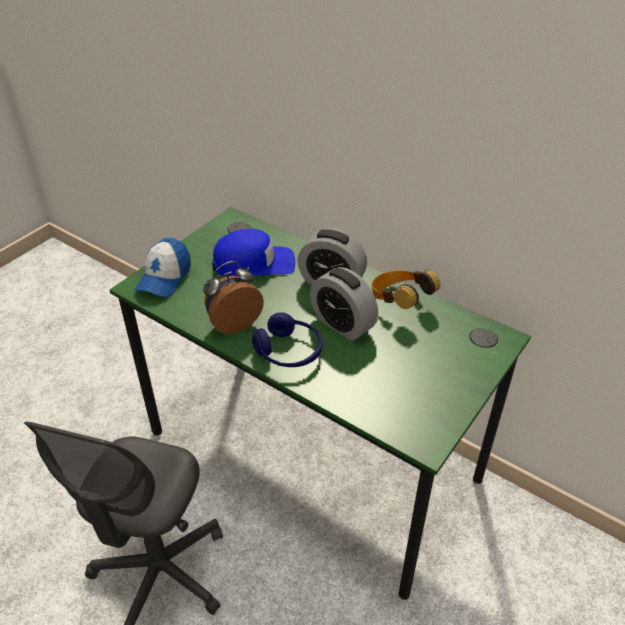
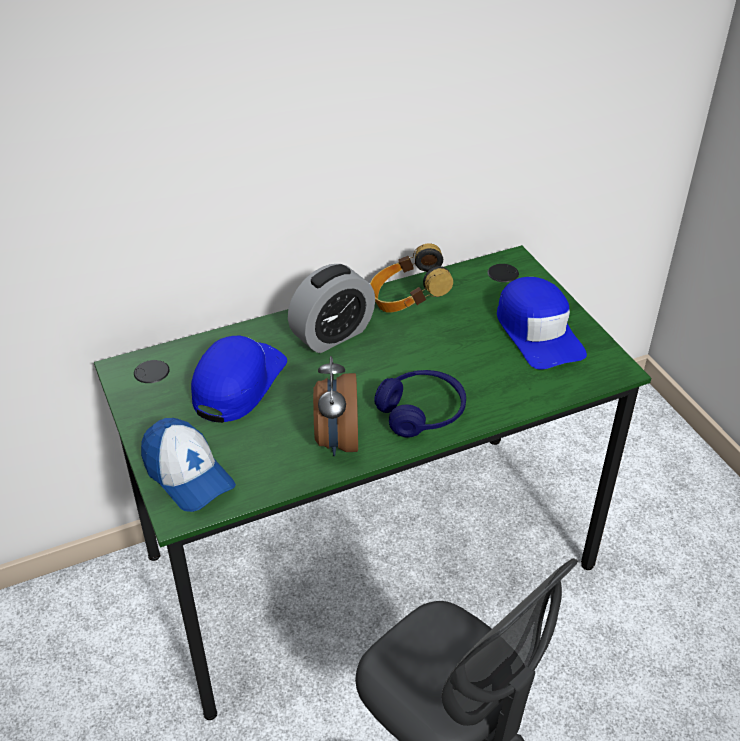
camera: 60 degrees left, 0 degrees up
(342, 324) = (410, 355): alarm clock -> none
(429, 381) = (538, 332): none -> blue cap

